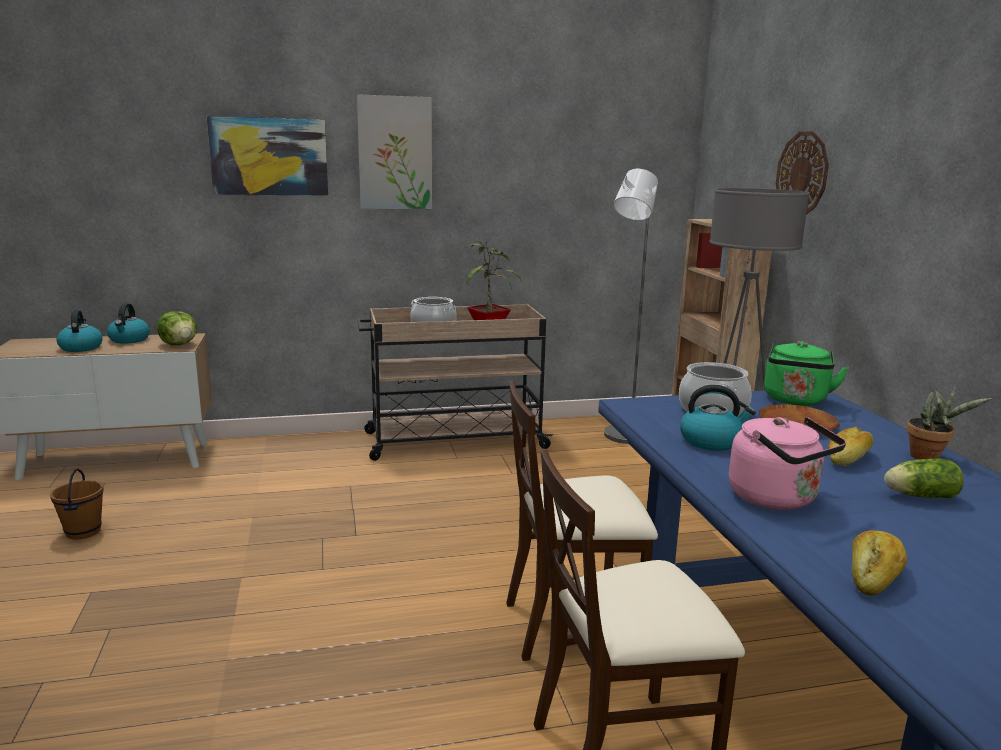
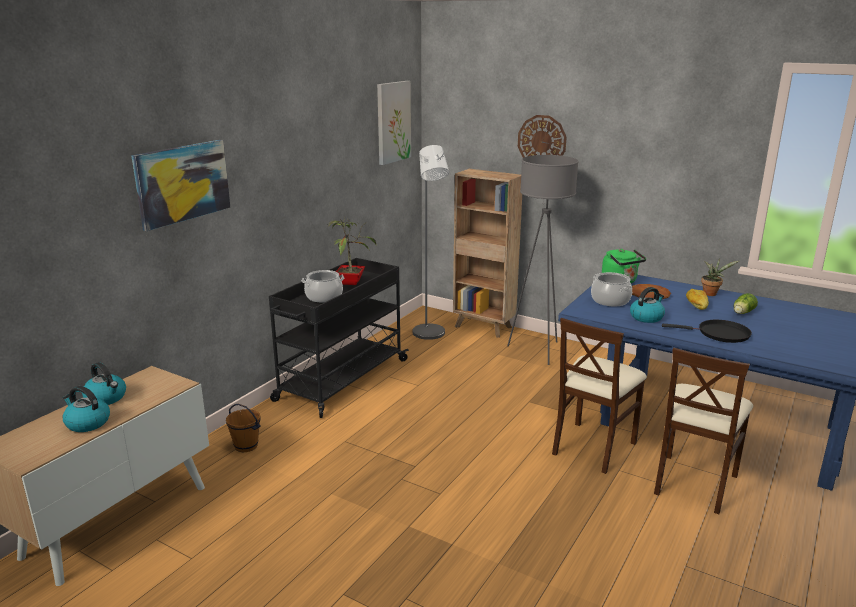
camera: 45 degrees left, 5 degrees up
(82, 532) = (236, 574): brown bucket -> brown bucket (246, 446)
(179, 344) = (168, 383): lettuce -> none
(395, 153) = (267, 158): picture -> picture (393, 122)
(453, 440) = (341, 380): beige cart -> black cart
(777, 499) = (719, 334): pink kettle -> black frying pan
(874, 575) = (794, 349): bread -> none

